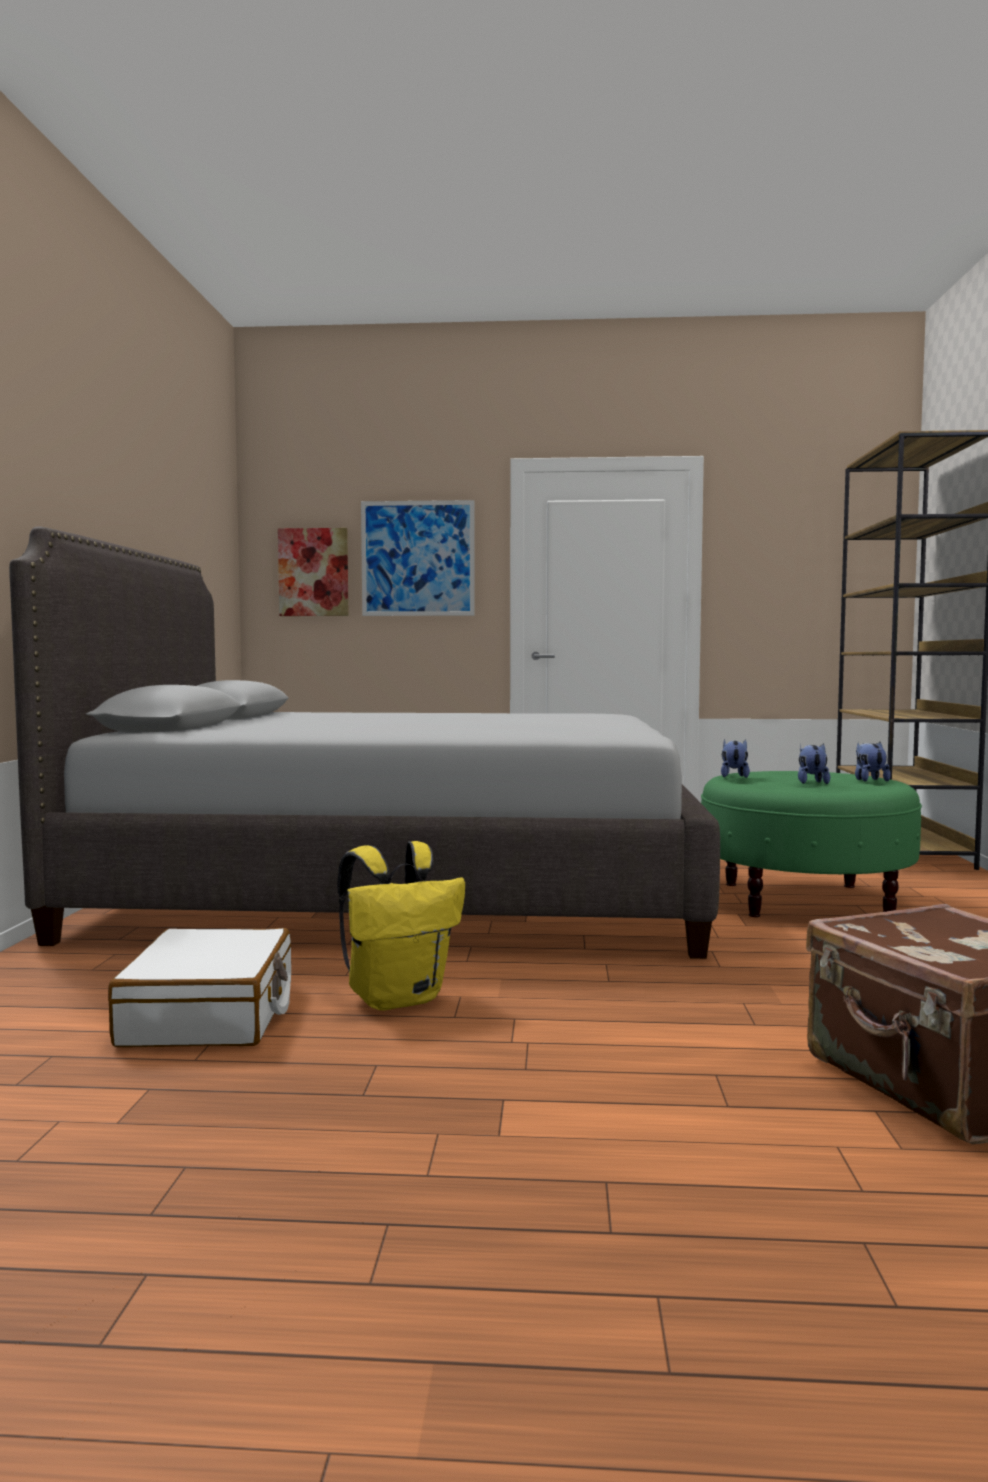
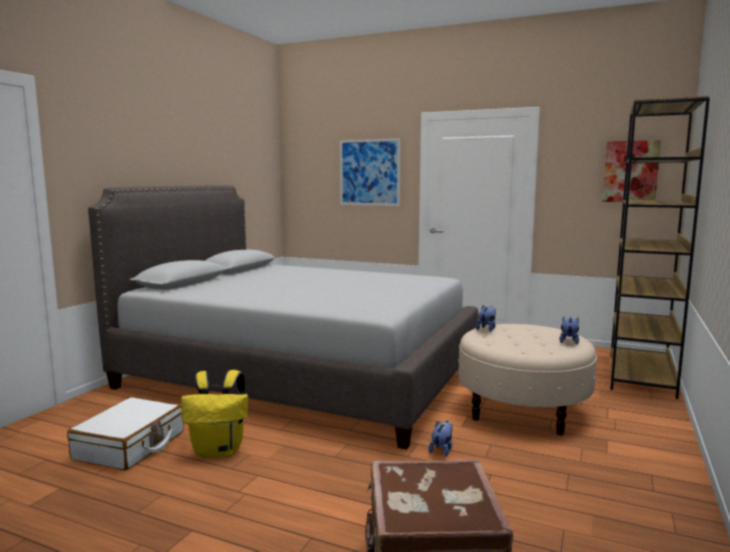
camera: 20 degrees right, 5 degrees up
(313, 572) = (316, 180): picture -> picture (630, 171)
(804, 900) = (522, 410): green ottoman -> beige ottoman
(811, 783) = (524, 340): plush toy -> plush toy (442, 450)

